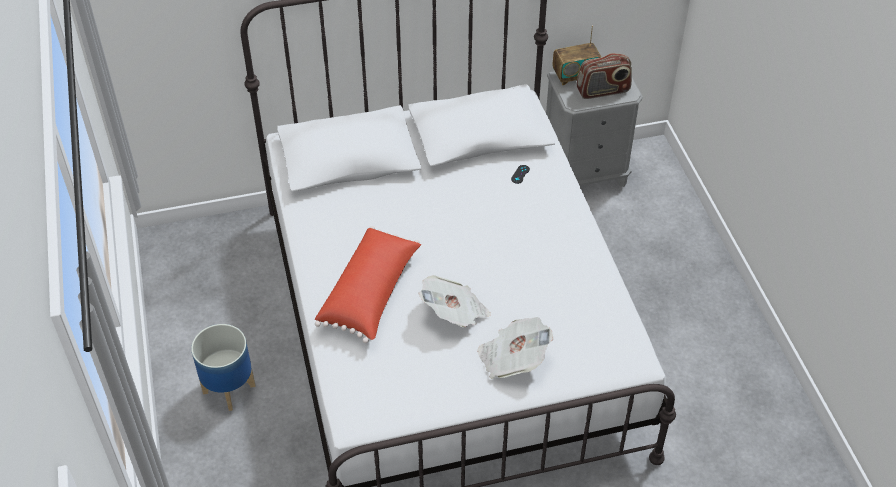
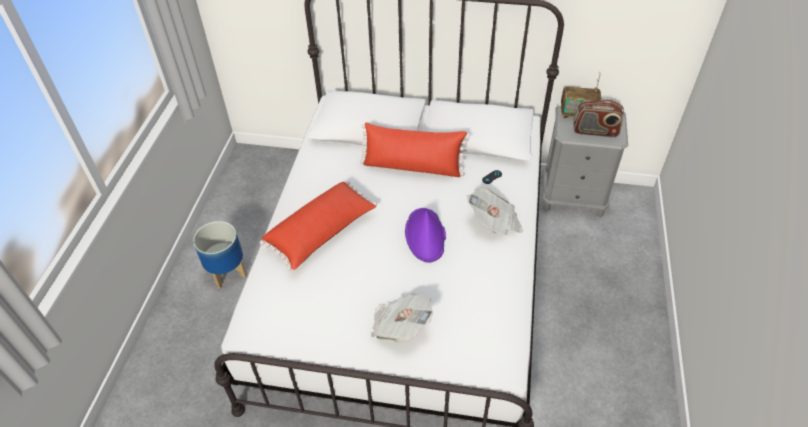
camera: 25 degrees right, 0 degrees up
(428, 189) = (413, 167): none -> red pillow
(455, 313) = (376, 271): newspaper -> newspaper (494, 222)
(485, 260) = (425, 236): none -> purple hat

